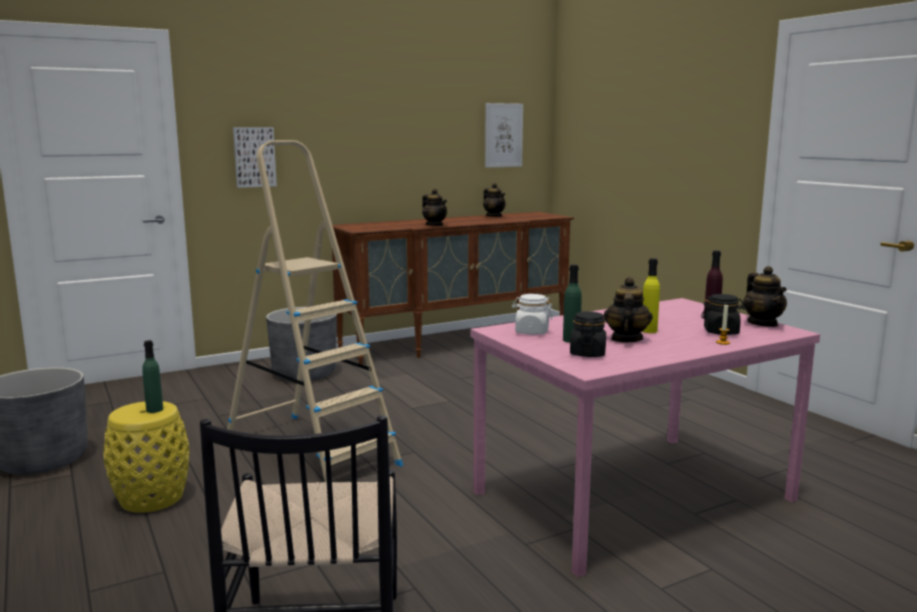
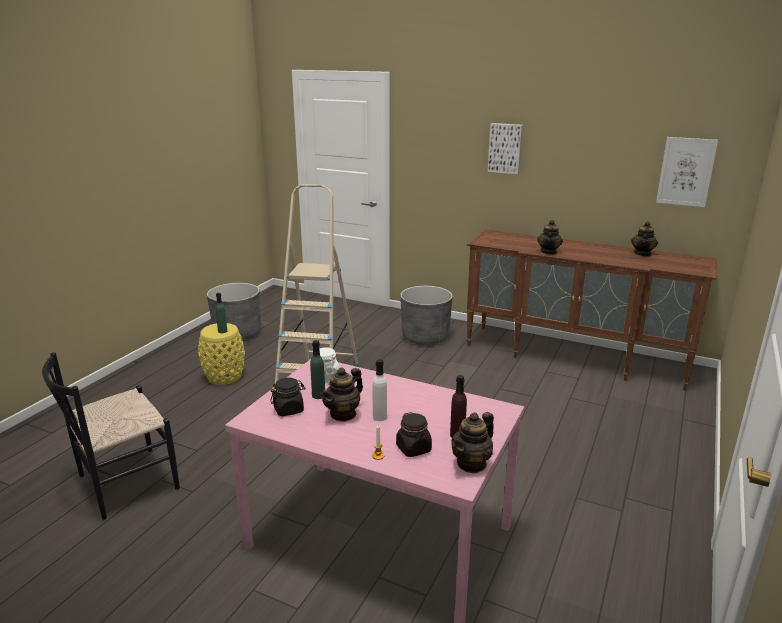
camera: 55 degrees right, 10 degrees up
(254, 157) = (438, 168): picture -> picture (505, 148)
(626, 339) = (343, 414): teapot -> teapot turned 150 degrees clockwise
(649, 331) = (380, 417): yellow bottle -> white bottle

